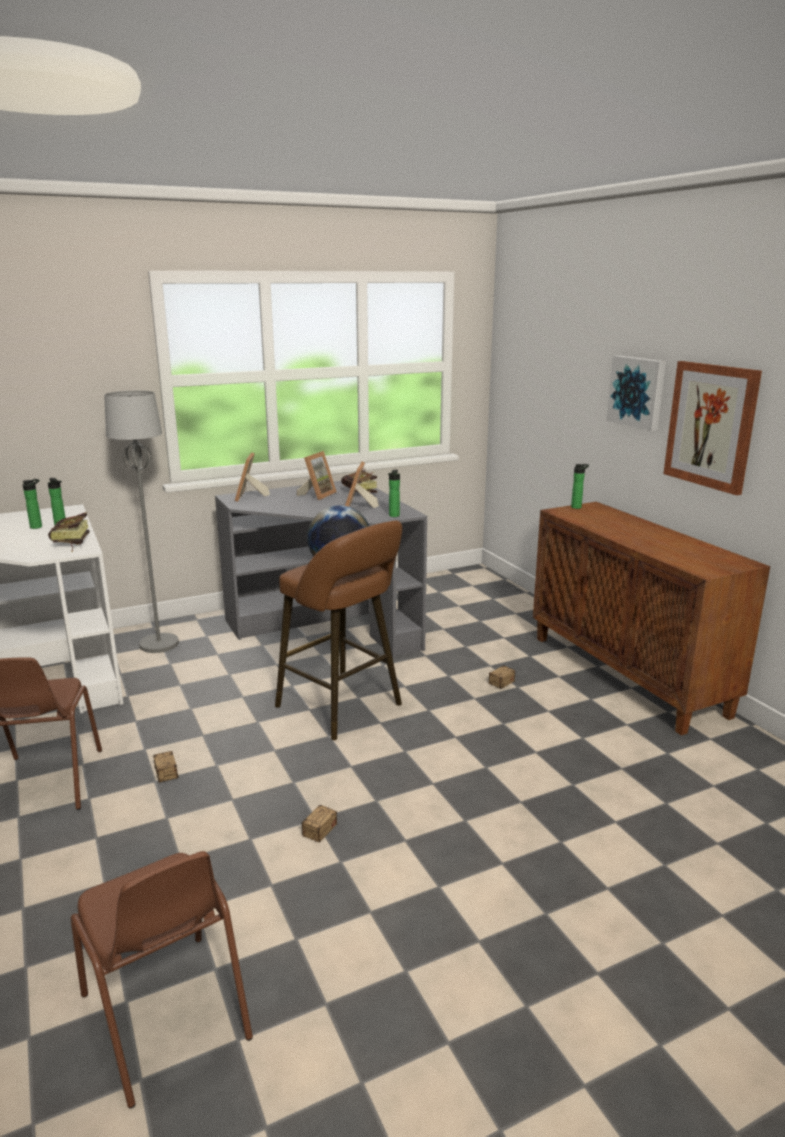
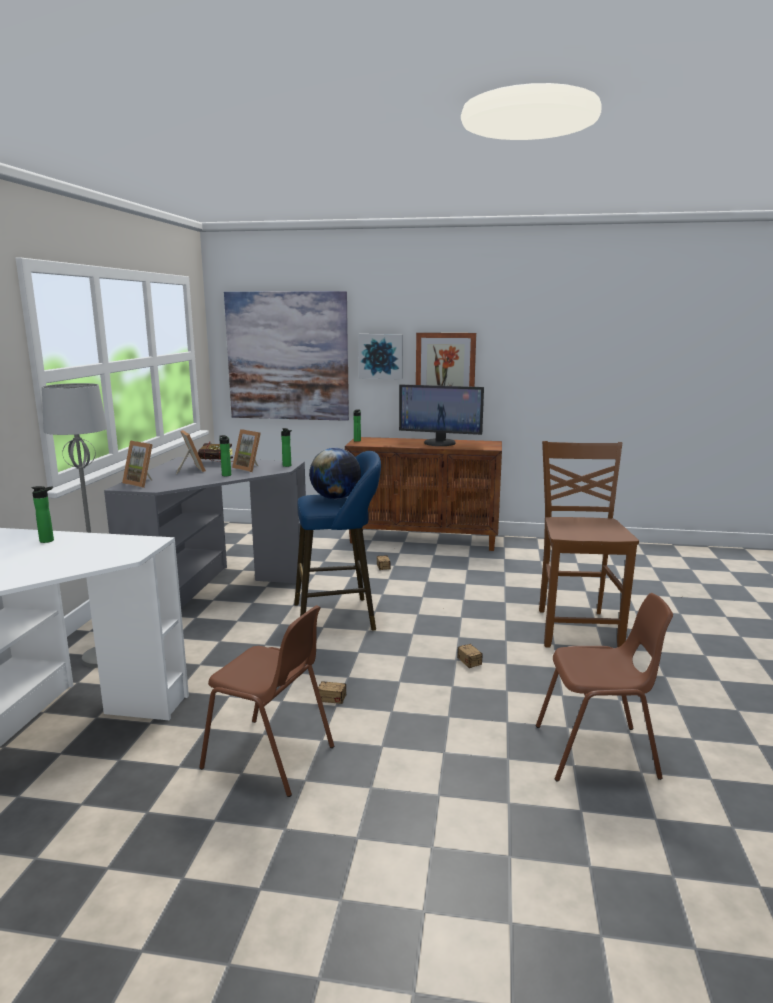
camera: 55 degrees left, 5 degrees down
(37, 526) = (25, 548): bottle -> bottle (226, 475)
(70, 544) = (121, 543): book -> none
(343, 708) = (339, 616): brown stool -> blue stool
(515, 894) = (577, 628): none -> brown chair
(549, 377) = (287, 356): none -> picture
(663, 540) = (440, 443): none -> monitor

